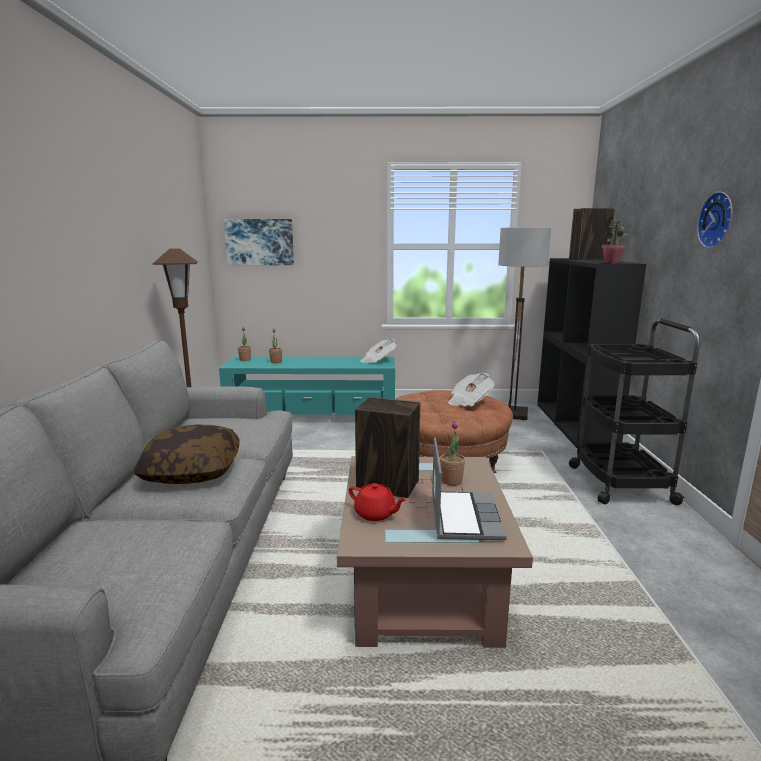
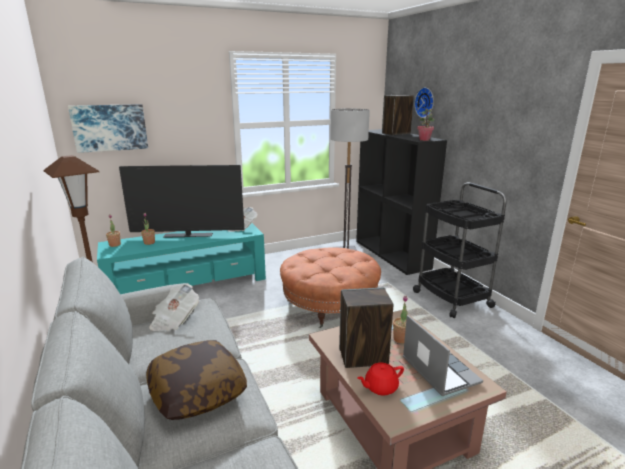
camera: 25 degrees left, 5 degrees up
(317, 360) = (188, 235): none -> television
(375, 514) = (380, 387): red teapot -> red teapot turned 150 degrees clockwise
(469, 401) = (344, 258): newspaper -> newspaper (174, 319)
(718, 220) = (512, 117): wall clock -> wall clock (425, 102)

